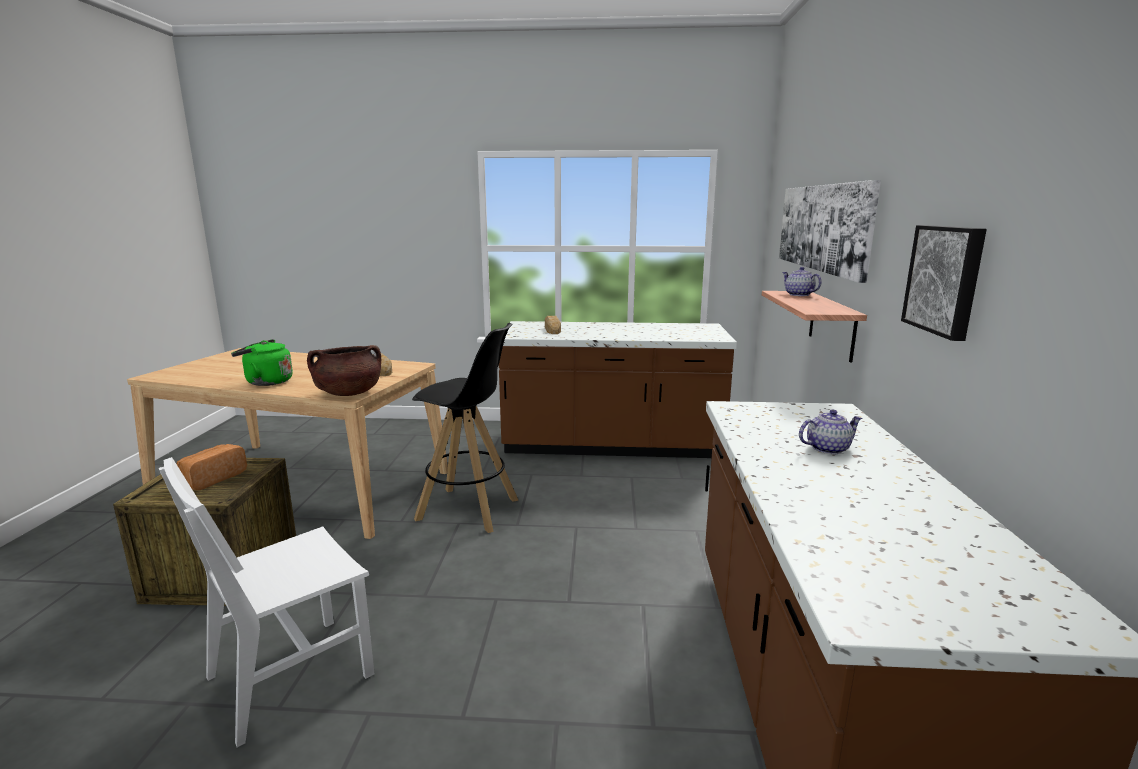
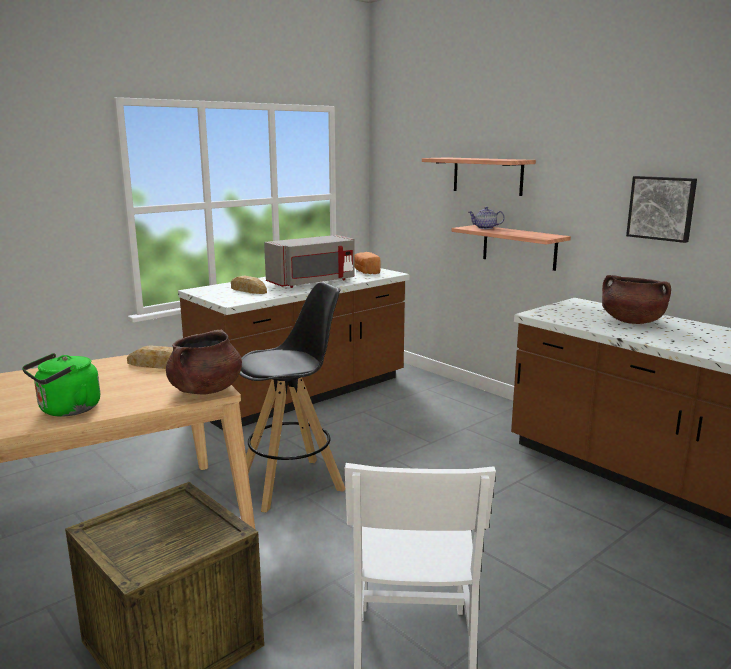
camera: 45 degrees left, 0 degrees up
(212, 478) = (163, 527): bread -> bread (365, 272)
(620, 333) = (313, 282): none -> grey microwave
(822, 227) = (487, 176): picture -> shelf
(827, 448) = (631, 321): teapot -> brown cooking pot

